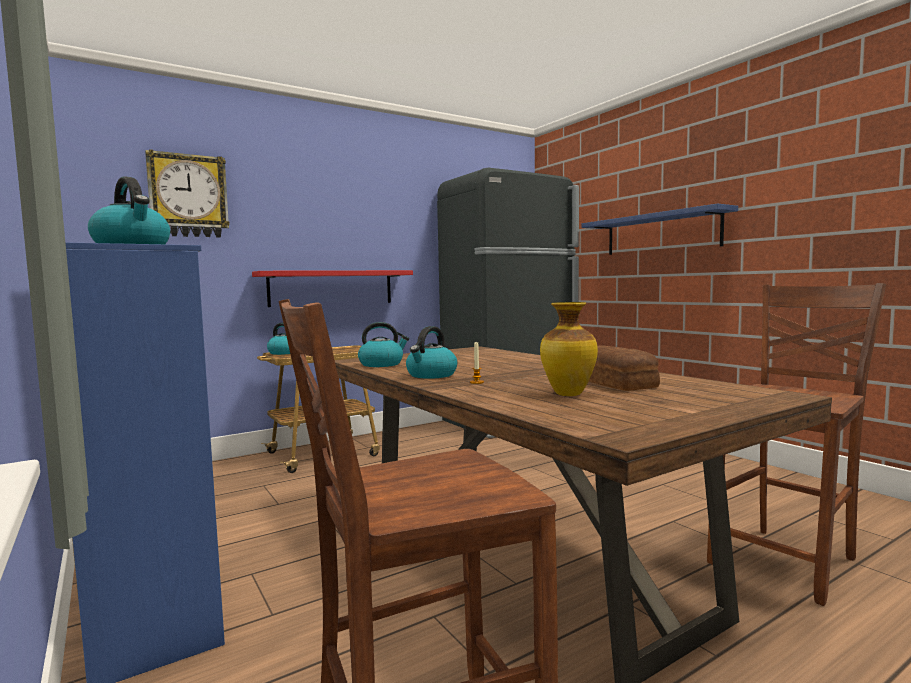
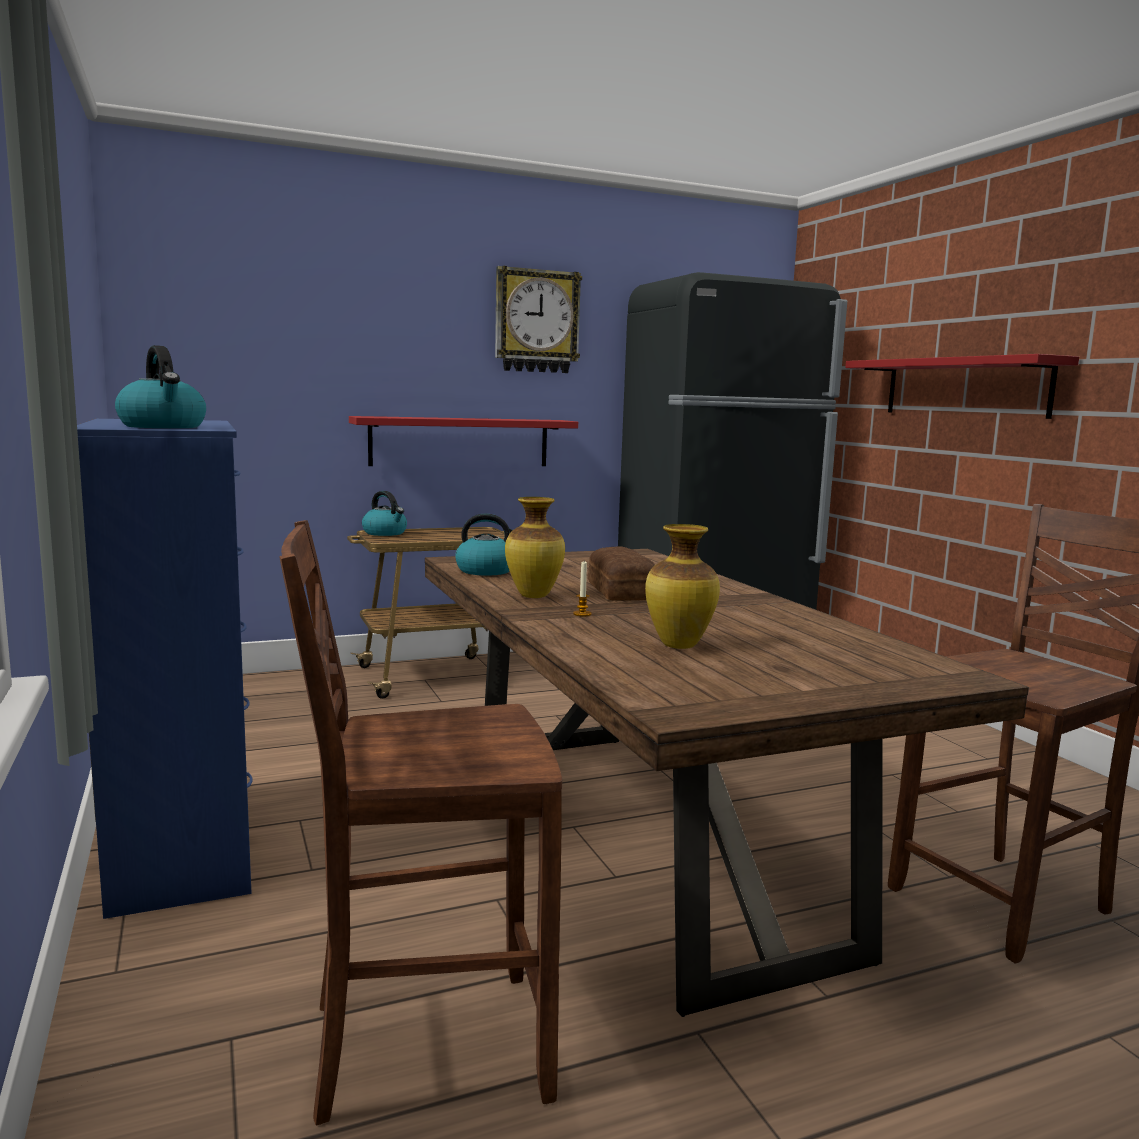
camera: 10 degrees right, 5 degrees up
(188, 196) = (267, 309): wall clock -> wall clock (536, 321)
(431, 375) = (535, 596): kettle -> vase
(615, 383) = (762, 633): bread -> bread (622, 590)
(661, 233) = (964, 387): blue shelf -> red shelf

